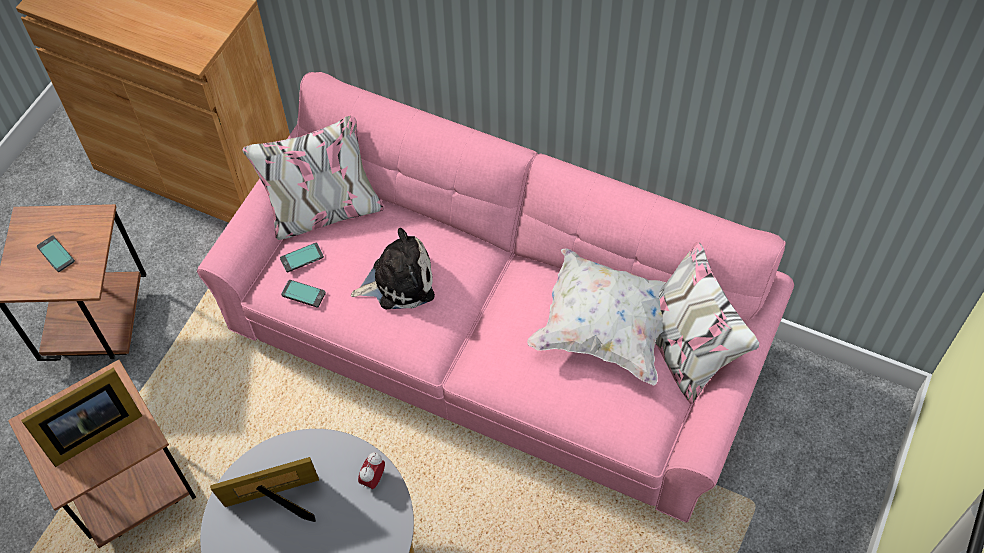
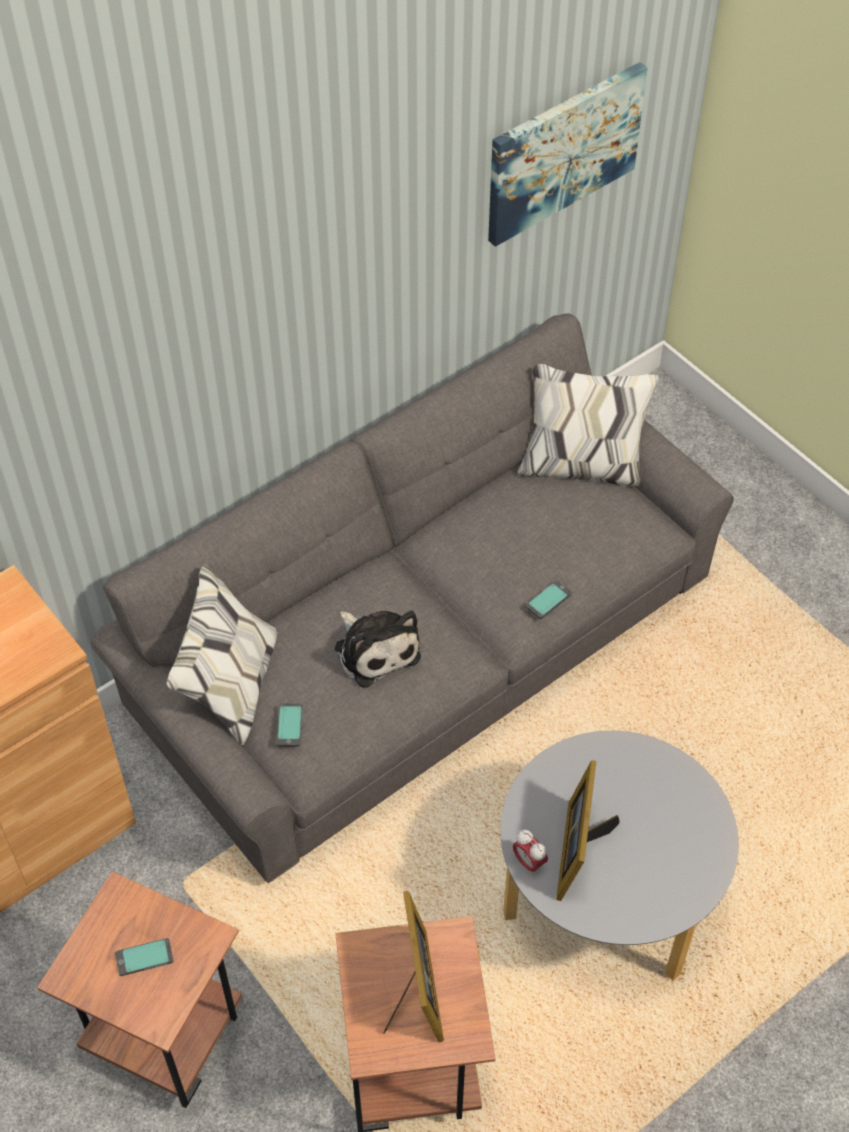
camera: 65 degrees left, 5 degrees down
(303, 294) = (336, 740): phone -> phone (548, 600)
(373, 479) = (596, 755): alarm clock -> alarm clock (529, 862)
(398, 281) = (375, 649): plush toy -> plush toy turned 135 degrees clockwise
(495, 340) = (424, 648): pink sofa -> grey sofa
(605, 327) = (531, 506): white pillow -> none
(835, 105) = (563, 152): none -> picture

